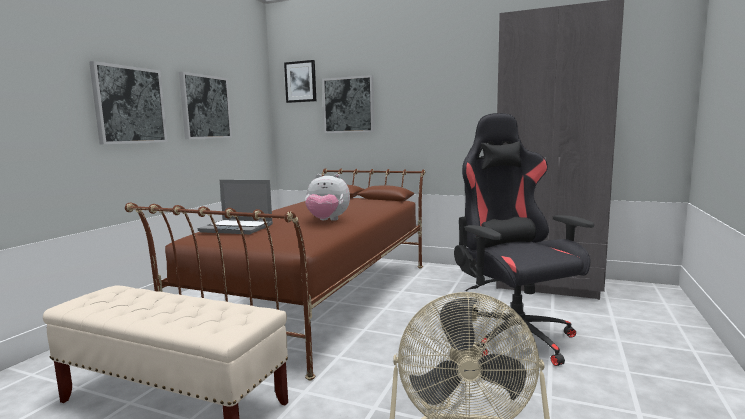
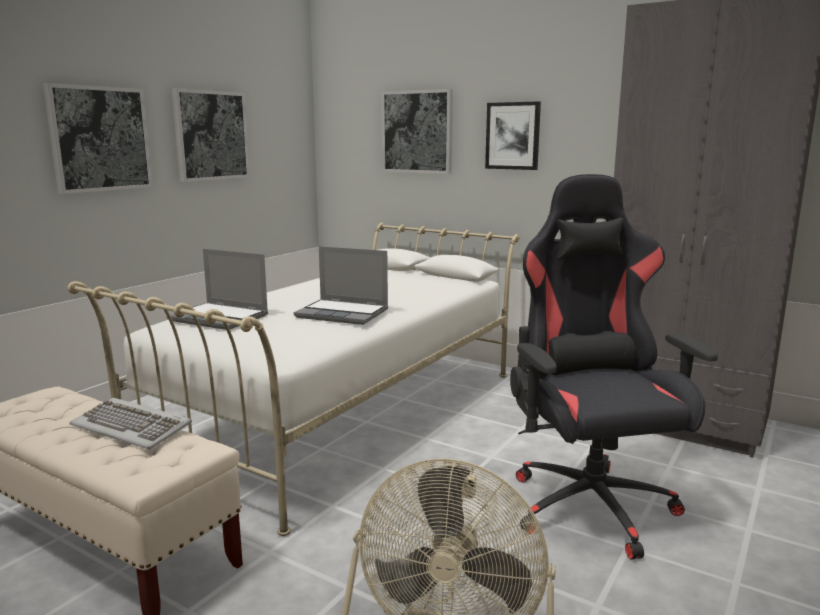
camera: 10 degrees right, 5 degrees up
(197, 303) = (132, 427): none -> keyboard
(300, 81) = (353, 94): picture -> picture (513, 136)
(318, 299) = (341, 414): brown bed -> white bed
(327, 221) = (344, 313): plush toy -> laptop

